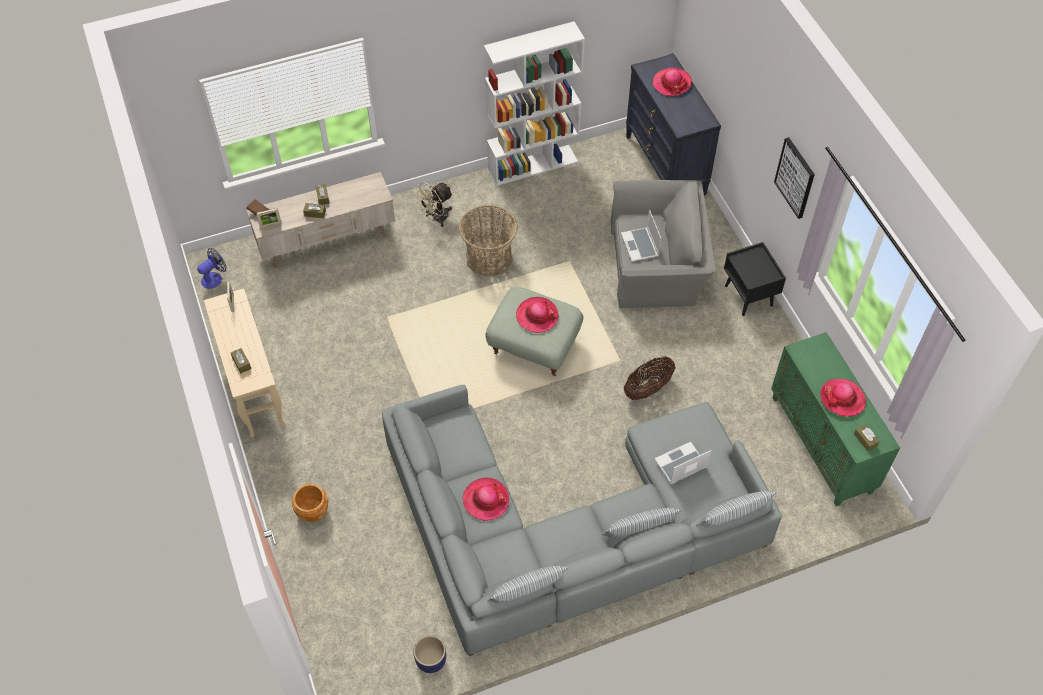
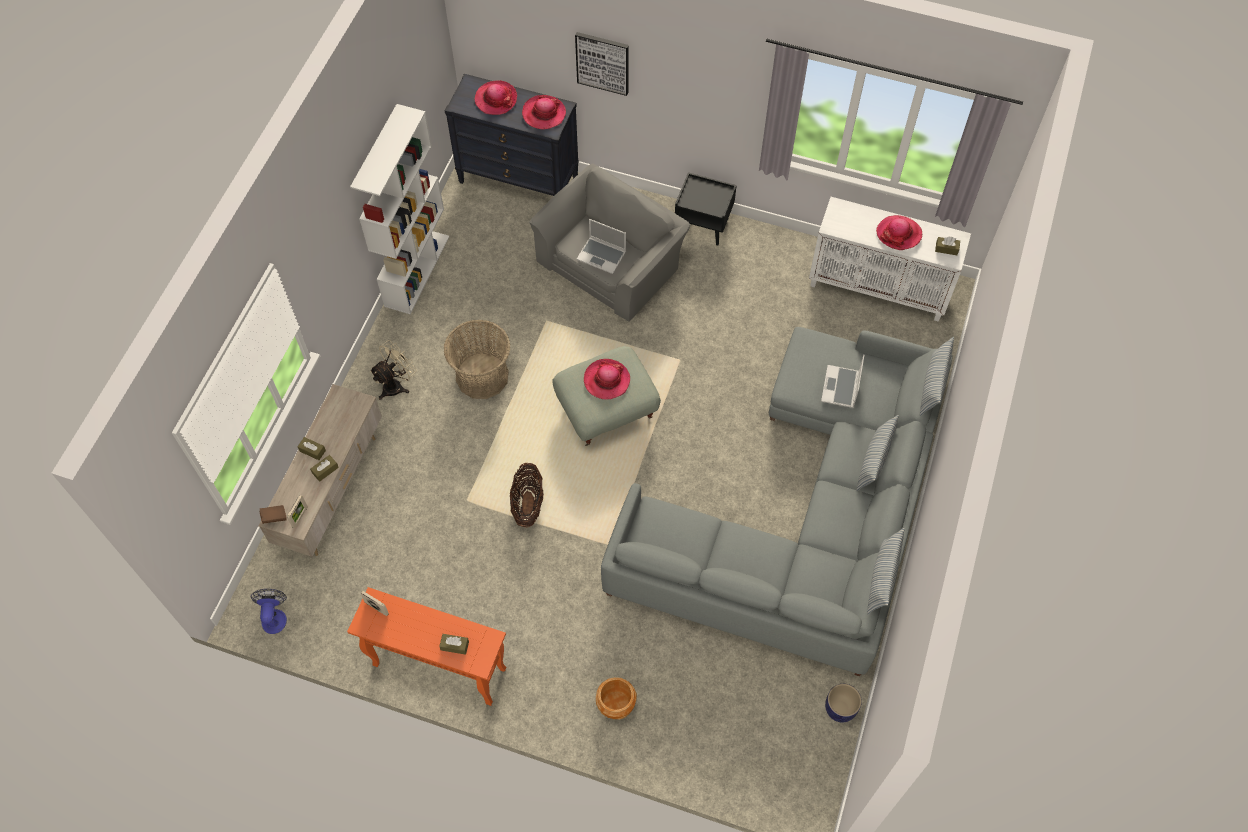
camera: 50 degrees left, 5 degrees up
(254, 389) = (438, 667): beige console table -> orange console table
(436, 218) = (396, 385): beige fan -> beige fan turned 135 degrees counterclockwise
(486, 500) = (753, 551): hat -> hat (544, 114)
(647, 388) = (724, 361): basket -> basket (528, 504)
(795, 177) = (713, 91): picture -> picture (603, 62)
(822, 445) = (879, 287): green cabinet -> white cabinet

